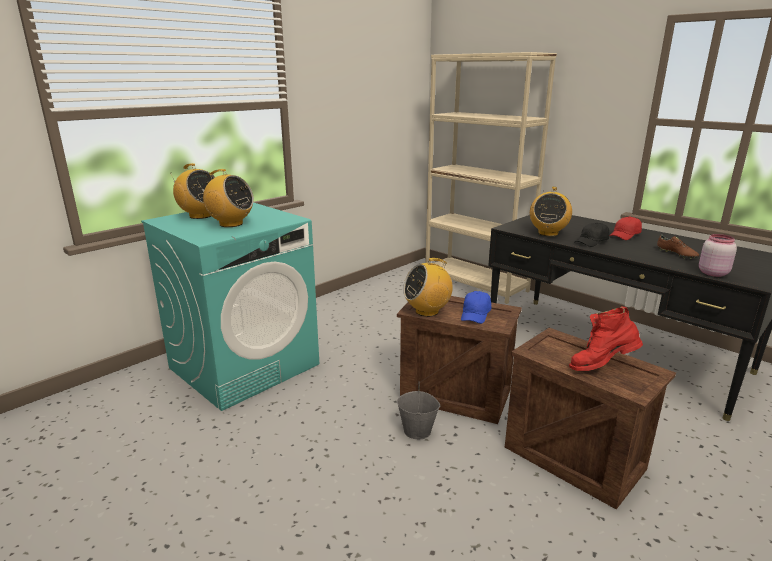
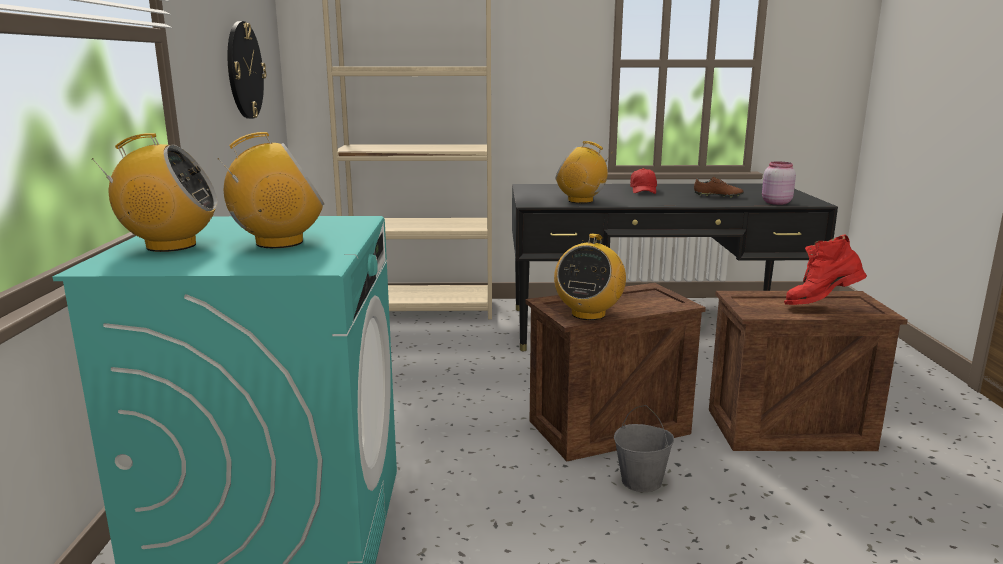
camera: 45 degrees left, 5 degrees down
(374, 116) = (244, 70): none -> wall clock
(475, 315) = (637, 301): blue cap -> none
(548, 233) = (581, 201): radio -> radio turned 135 degrees clockwise
(591, 242) = (636, 200): black cap -> none
(601, 366) = (820, 304): red boot -> red boot turned 45 degrees clockwise

